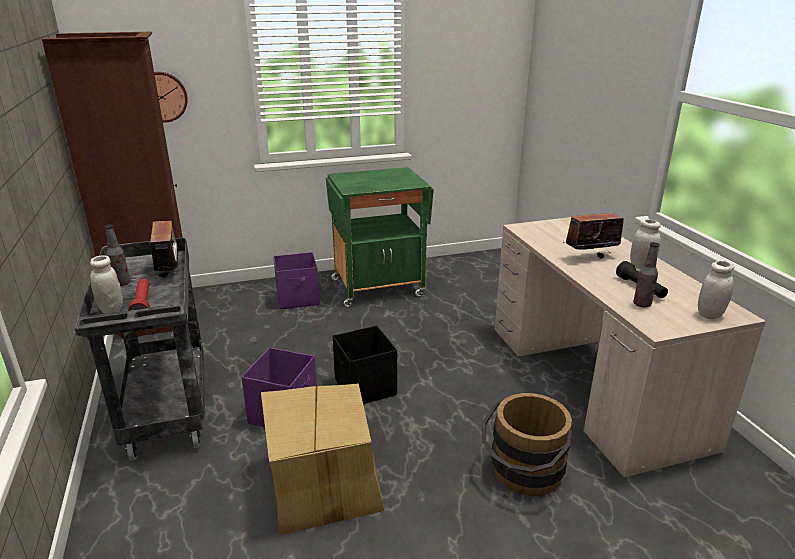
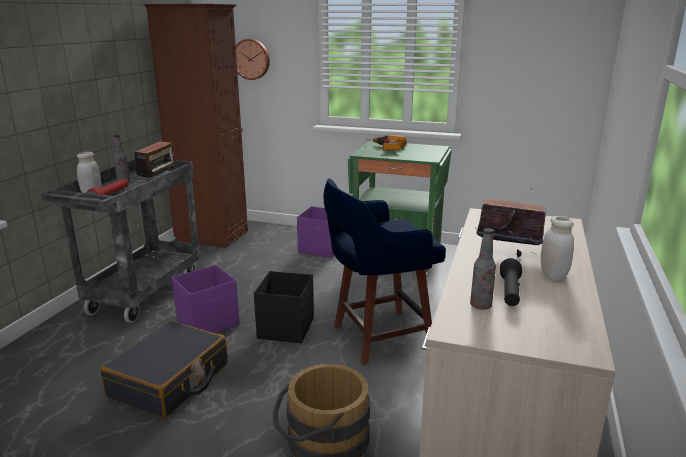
camera: 35 degrees right, 5 degrees down
(323, 482) = (170, 381): cardboard box -> black suitcase
(362, 180) = (387, 149): none -> power drill
(450, 364) = (378, 337): none -> blue stool
(710, 315) = (546, 340): white jar -> none

